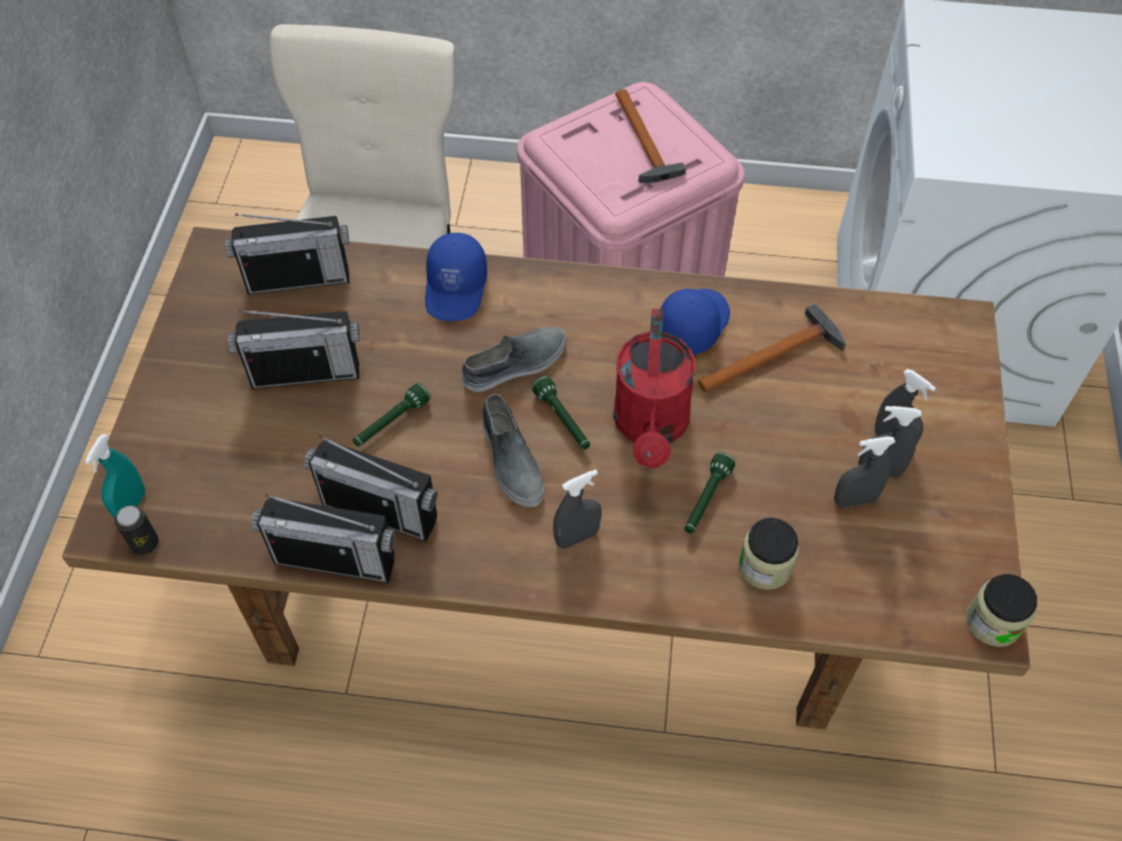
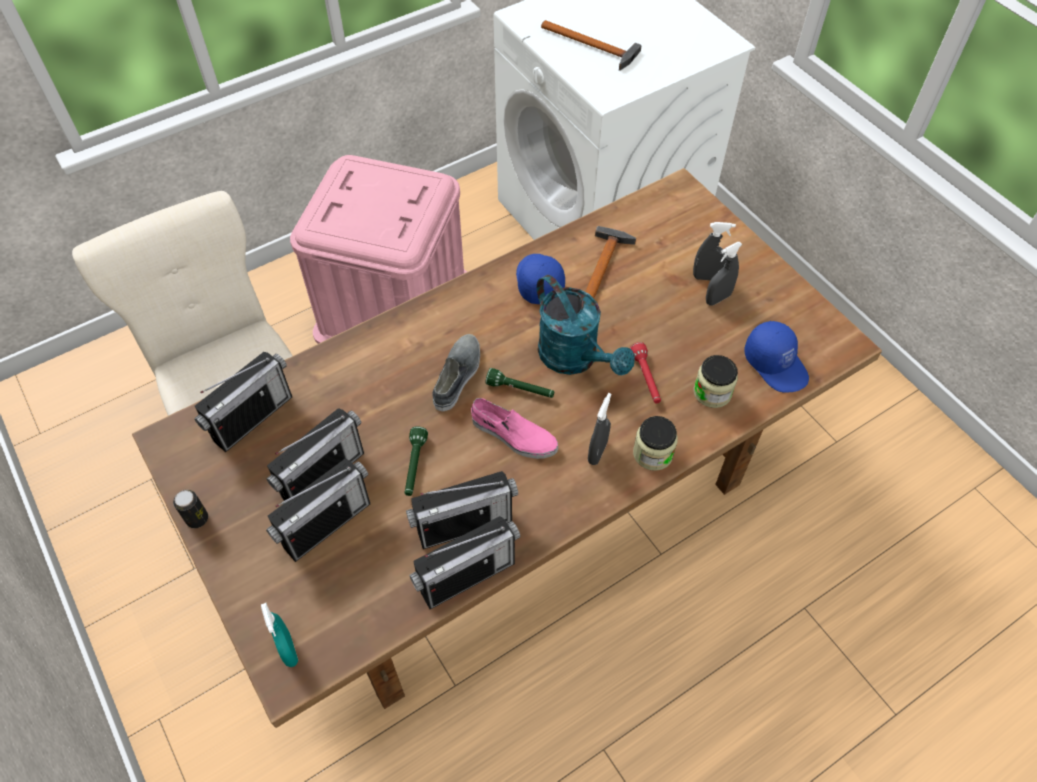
camera: 40 degrees left, 0 degrees up
(145, 543) = (325, 666): can -> can (197, 519)
(265, 420) = (326, 524): none -> radio
(457, 288) = (371, 353): blue cap -> blue cap (776, 364)
(511, 460) = (513, 435): grey shoe -> pink shoe
(643, 142) = (380, 194): hammer -> hammer (592, 46)
(651, 428) = (575, 358): red watering can -> turquoise watering can
(706, 500) = (646, 378): green flashlight -> red flashlight
(854, 500) = (721, 323): grey spray bottle -> none
(993, 622) = (845, 339): jar -> jar (652, 453)

